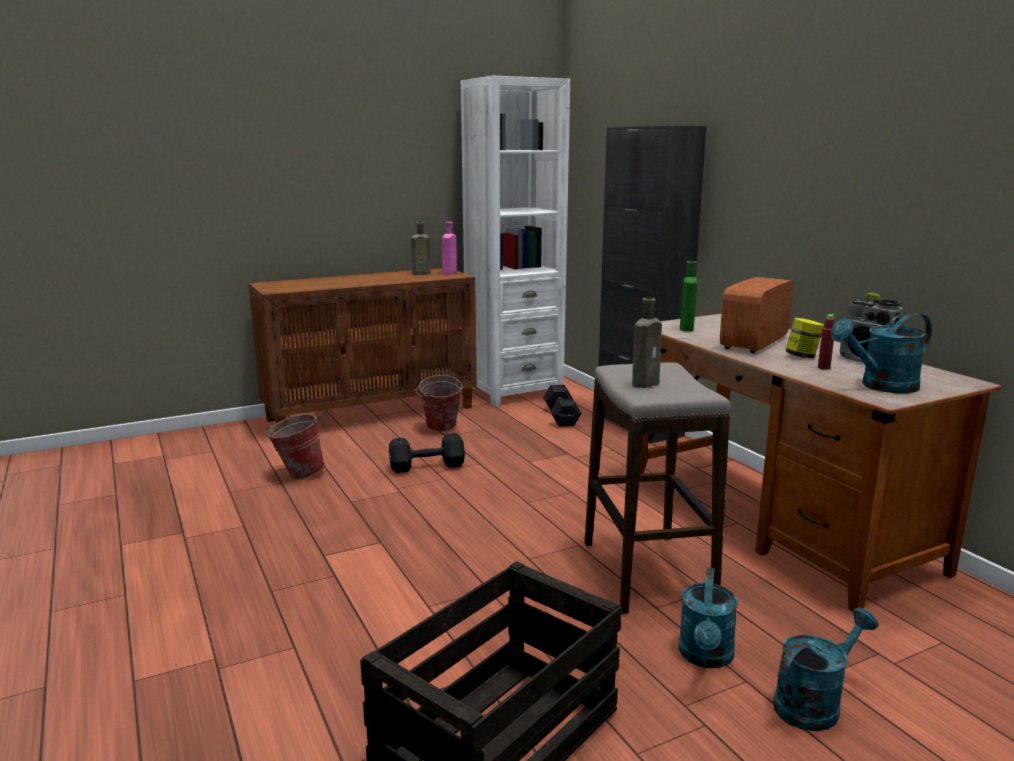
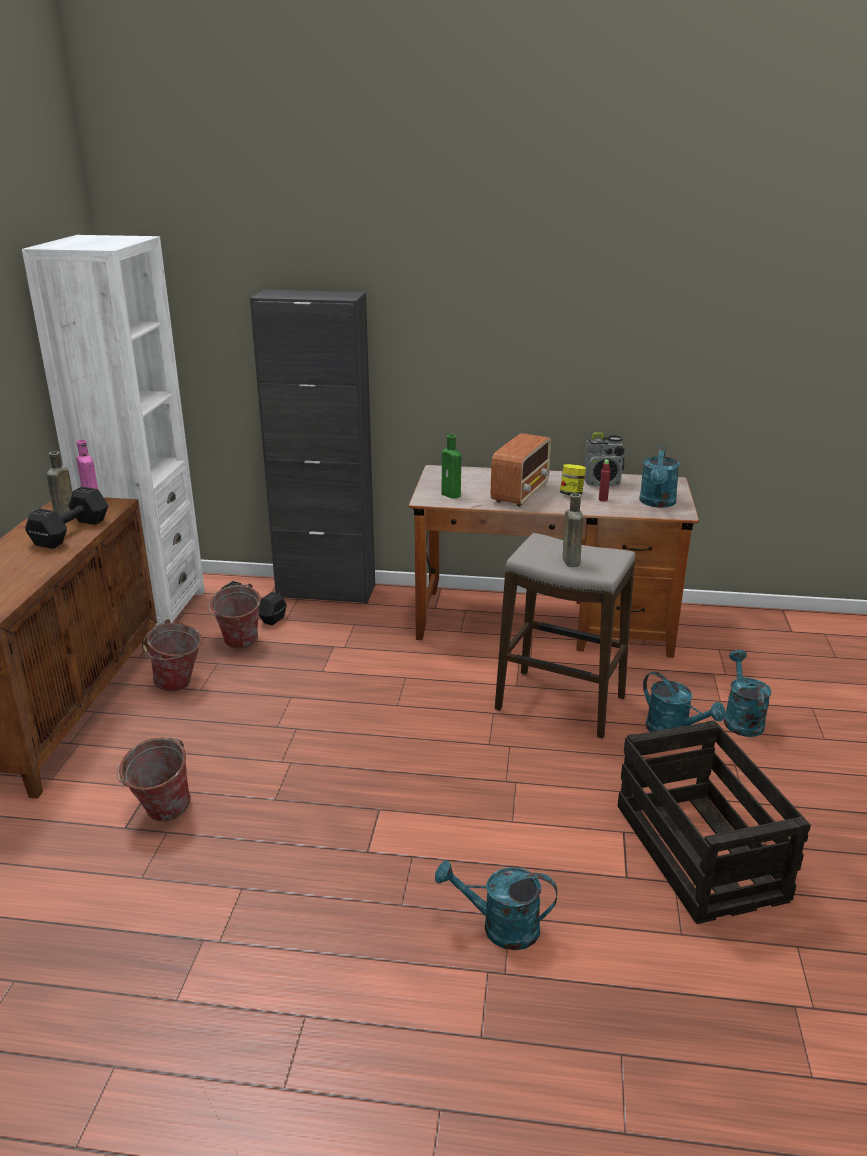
camera: 55 degrees left, 10 degrees up
(275, 646) = (500, 927): none -> turquoise watering can
(425, 466) = (255, 728): black dumbbell -> black dumbbell (69, 533)
(516, 426) = (238, 645): none -> bucket
(753, 343) = (520, 492): radio -> radio turned 135 degrees counterclockwise

